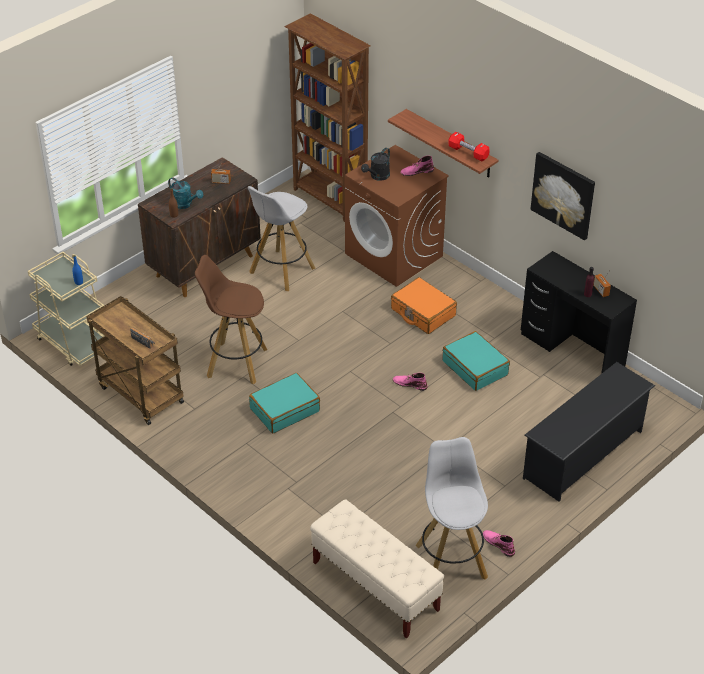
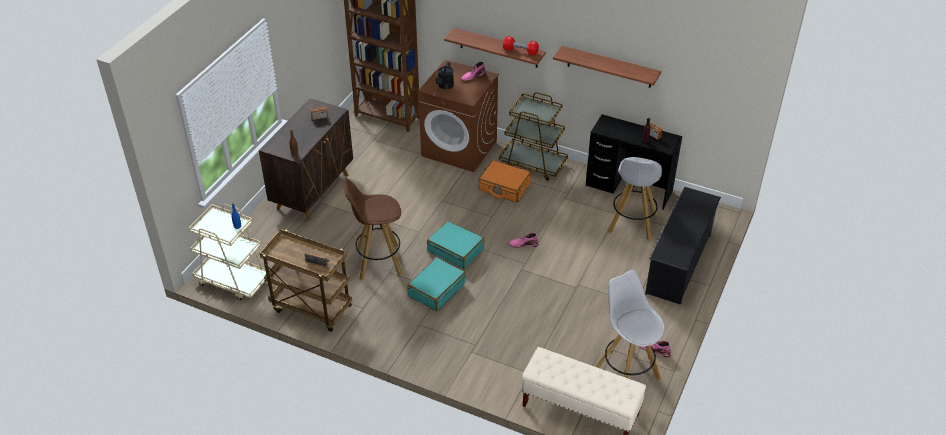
camera: 20 degrees left, 0 degrees up
(185, 204) = (299, 142): turquoise watering can -> none
(281, 271) = (377, 181): white stool -> white stool (632, 224)
(471, 294) = (533, 164): none -> brown cart
(475, 368) = (565, 219): turquoise suitcase -> turquoise suitcase (456, 250)
(563, 195) = (609, 67): picture -> shelf

